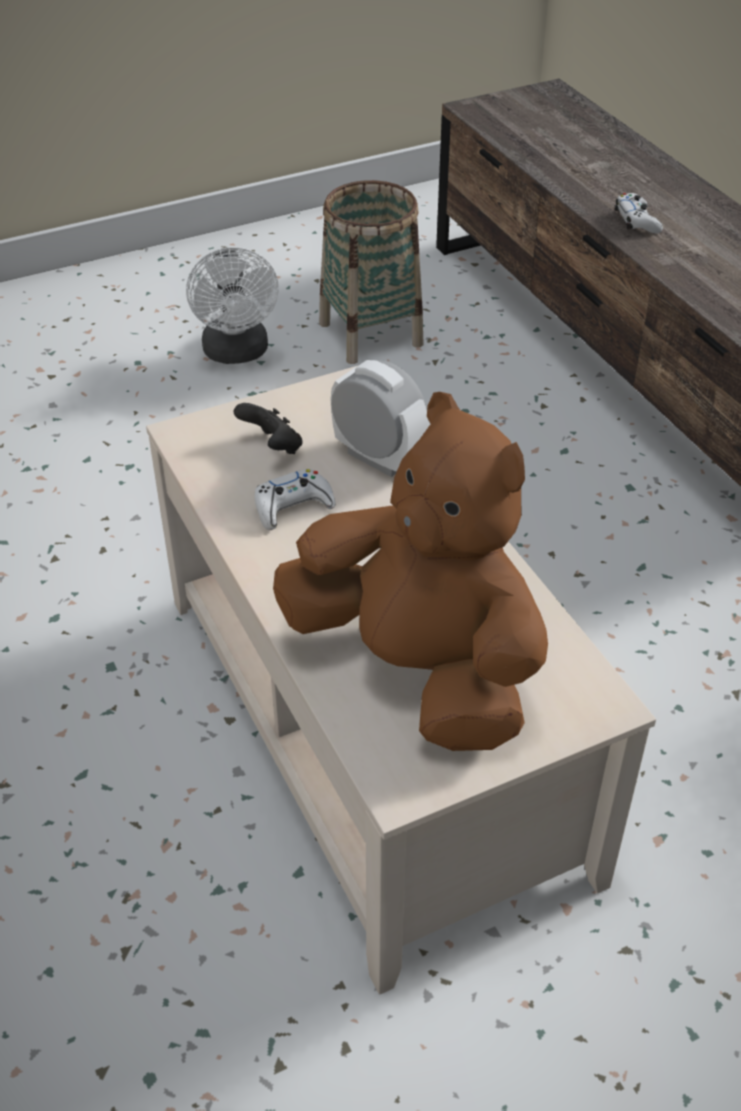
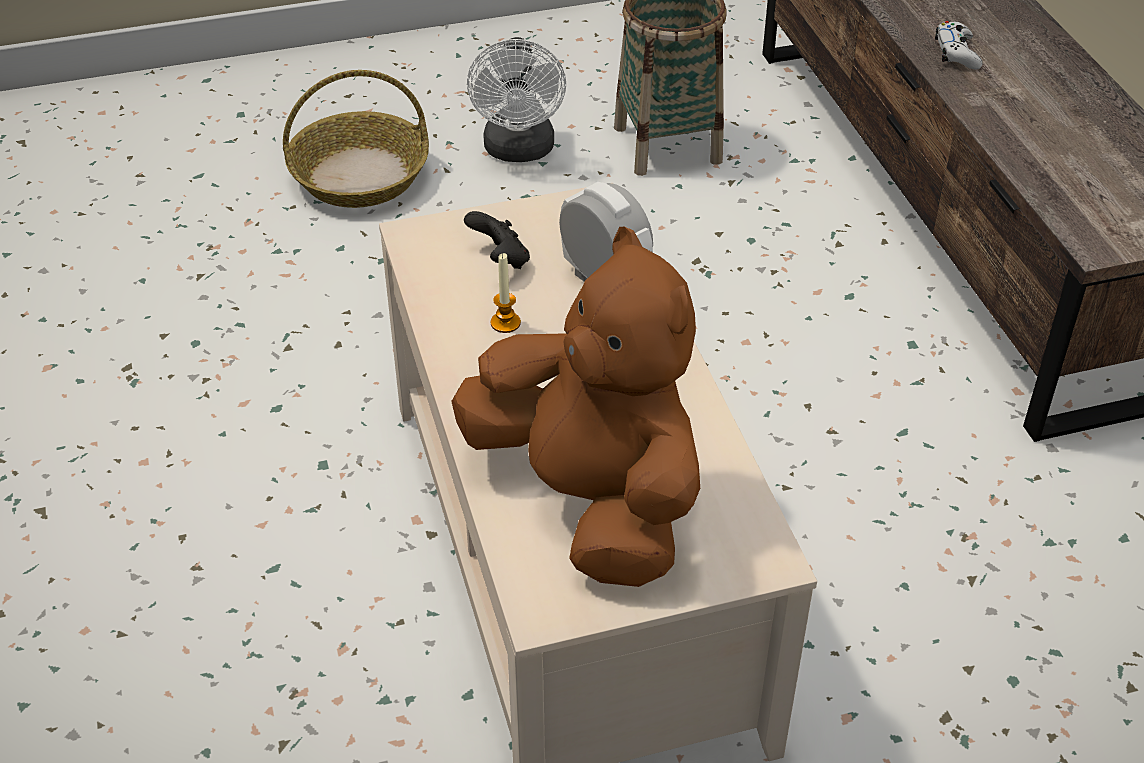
camera: 10 degrees right, 0 degrees up
(92, 390) = (360, 175): none -> basket
(292, 507) = (505, 323): white game controller -> candle

